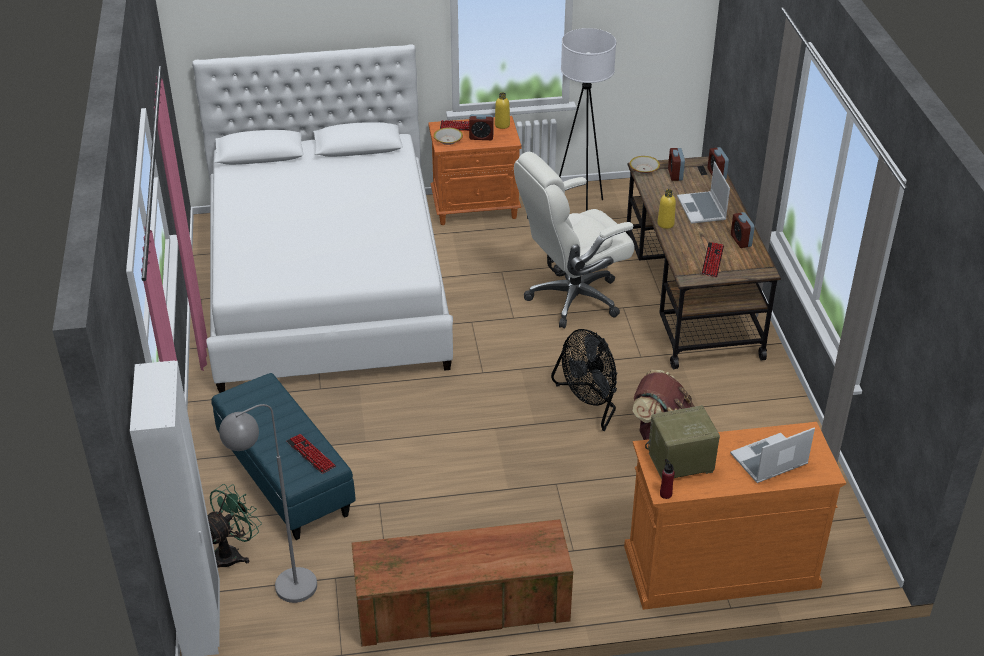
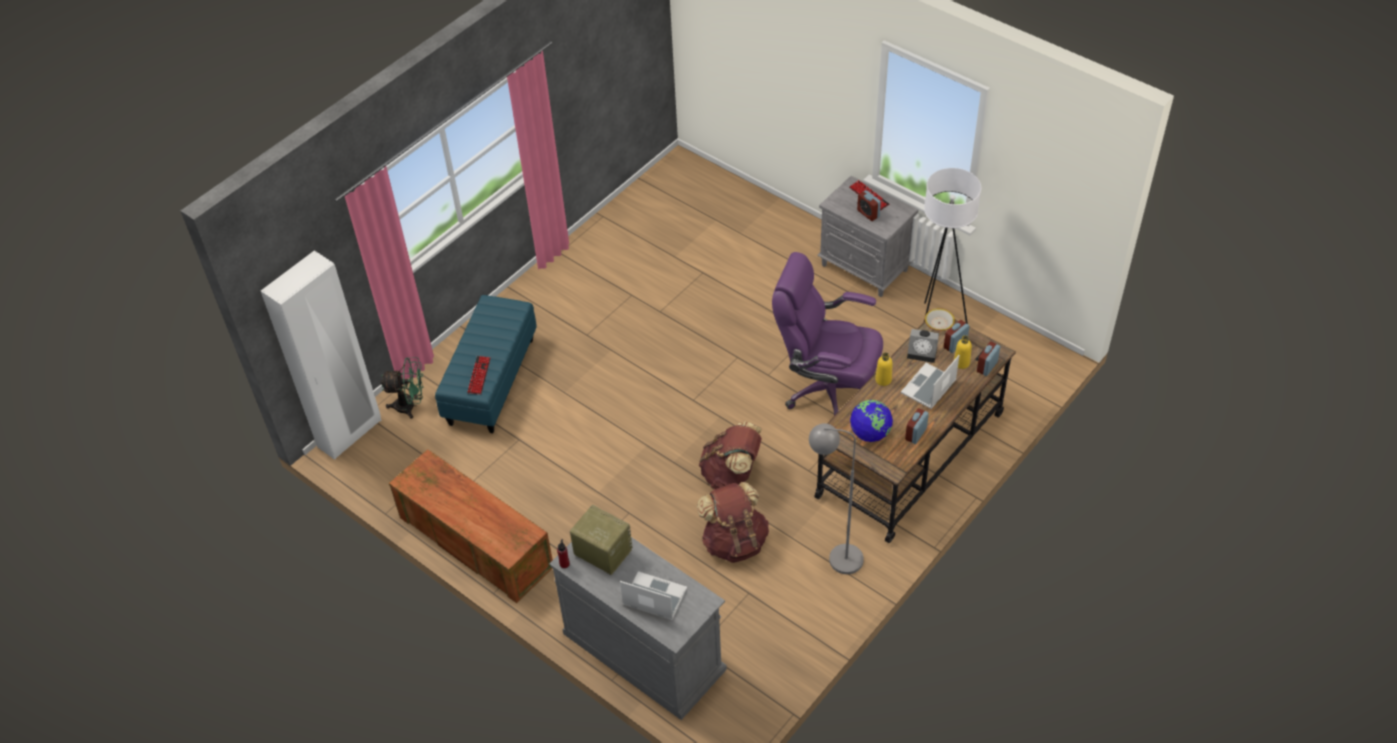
camera: 50 degrees right, 10 degrees up
(285, 593) = (405, 453): grey floor lamp -> grey floor lamp (835, 559)
(327, 286) = (685, 262): white bed -> none
(448, 140) = (841, 200): bowl -> none
(476, 207) = (865, 268): orange nightstand -> grey nightstand
(502, 125) = (898, 213): yellow bottle -> yellow bottle (961, 363)
(572, 299) = (826, 391): white office chair -> purple office chair
(591, 399) = (731, 474): black fan -> brown backpack
(663, 192) = (923, 352): none -> alarm clock
(712, 260) = (870, 433): keyboard -> globe
(721, 567) = (643, 651): orange dresser -> grey dresser

